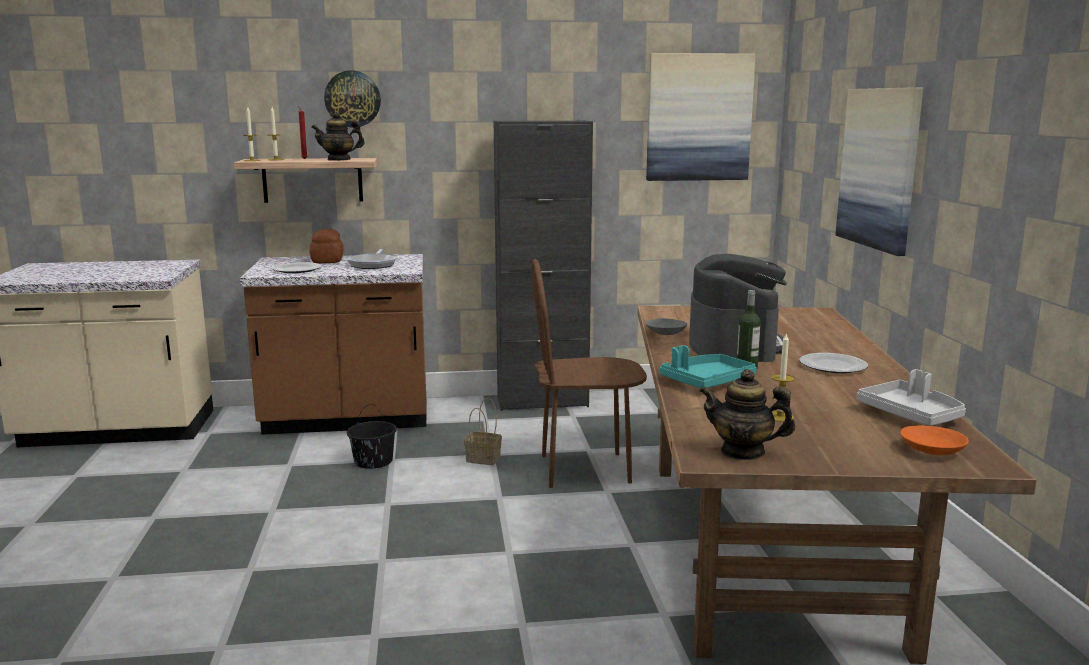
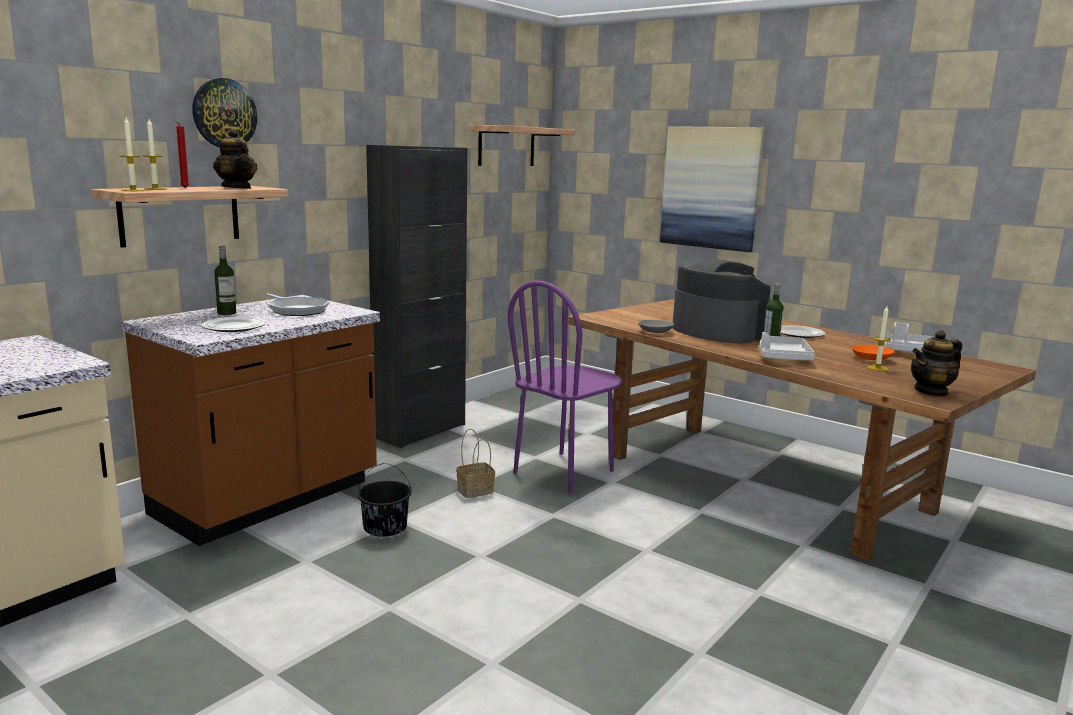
camera: 45 degrees left, 0 degrees up
(328, 260) = (226, 313): bread -> bottle
(339, 159) = (237, 188): teapot -> teapot turned 75 degrees counterclockwise
(585, 469) = (564, 472): brown chair -> purple chair
(698, 117) = (506, 146): picture -> shelf
(706, 381) = (783, 357): turquoise tray -> grey tray
(931, 450) = (974, 367): orange bowl -> orange bowl (870, 359)

